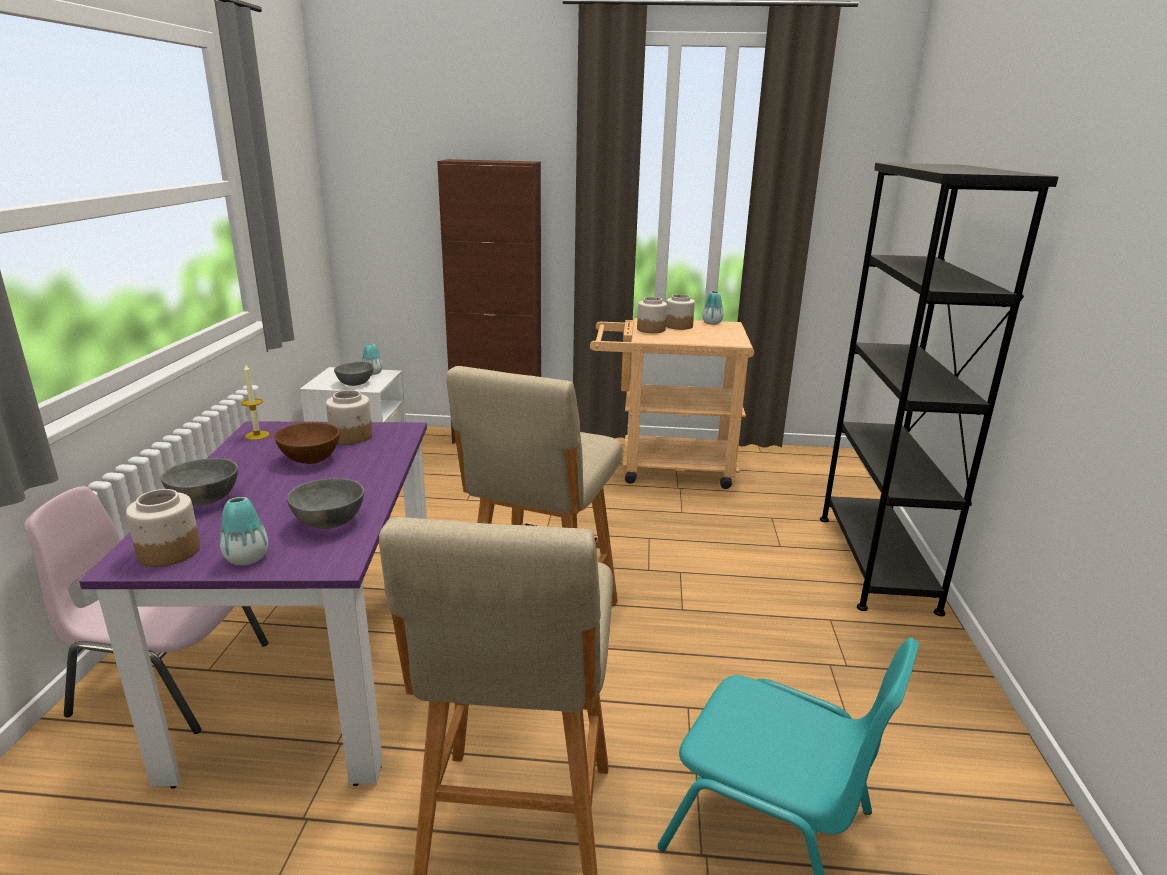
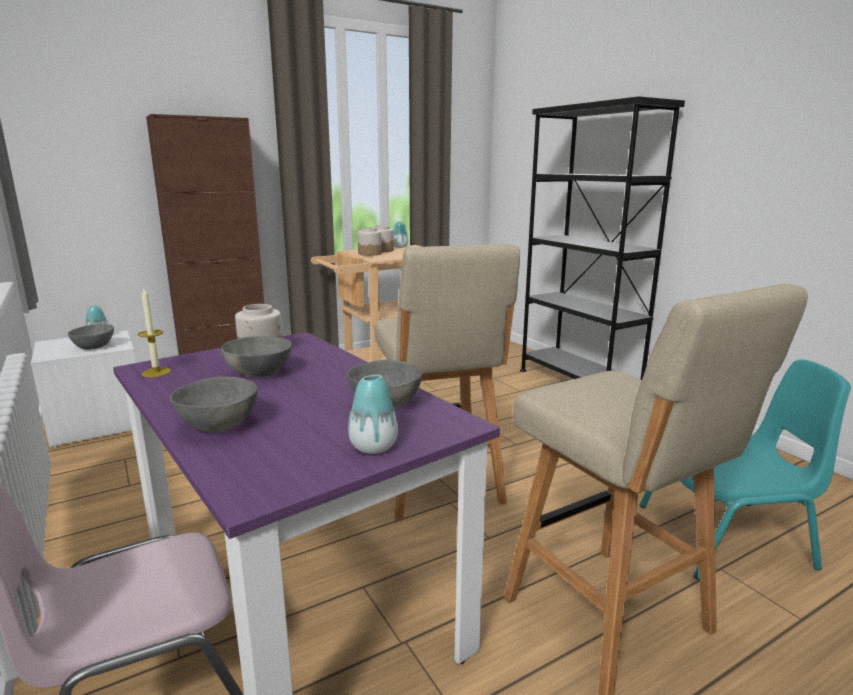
camera: 35 degrees left, 5 degrees down
(168, 552) = (280, 470): jar -> none
(310, 458) = (258, 373): brown bowl -> grey bowl

